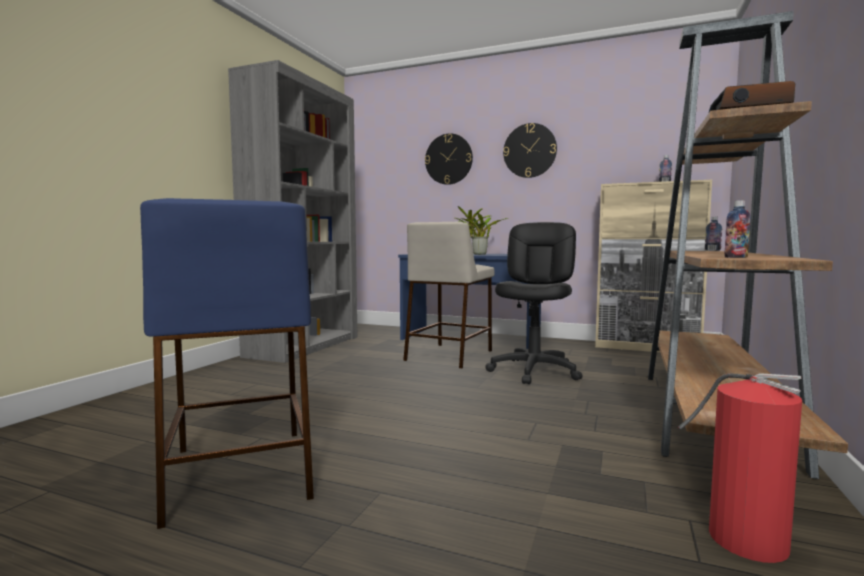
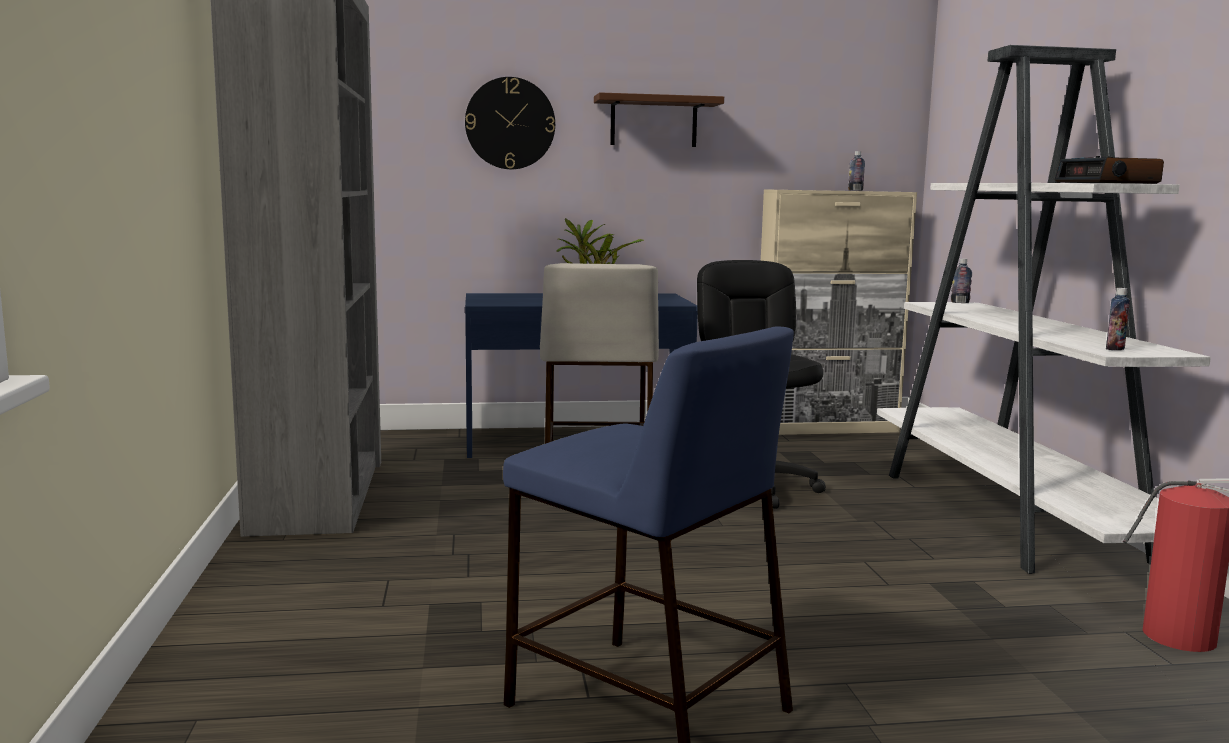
camera: 30 degrees left, 5 degrees up
(529, 150) = (653, 122): wall clock -> brown shelf
(712, 417) = (1011, 518): brown bookcase -> white bookcase

